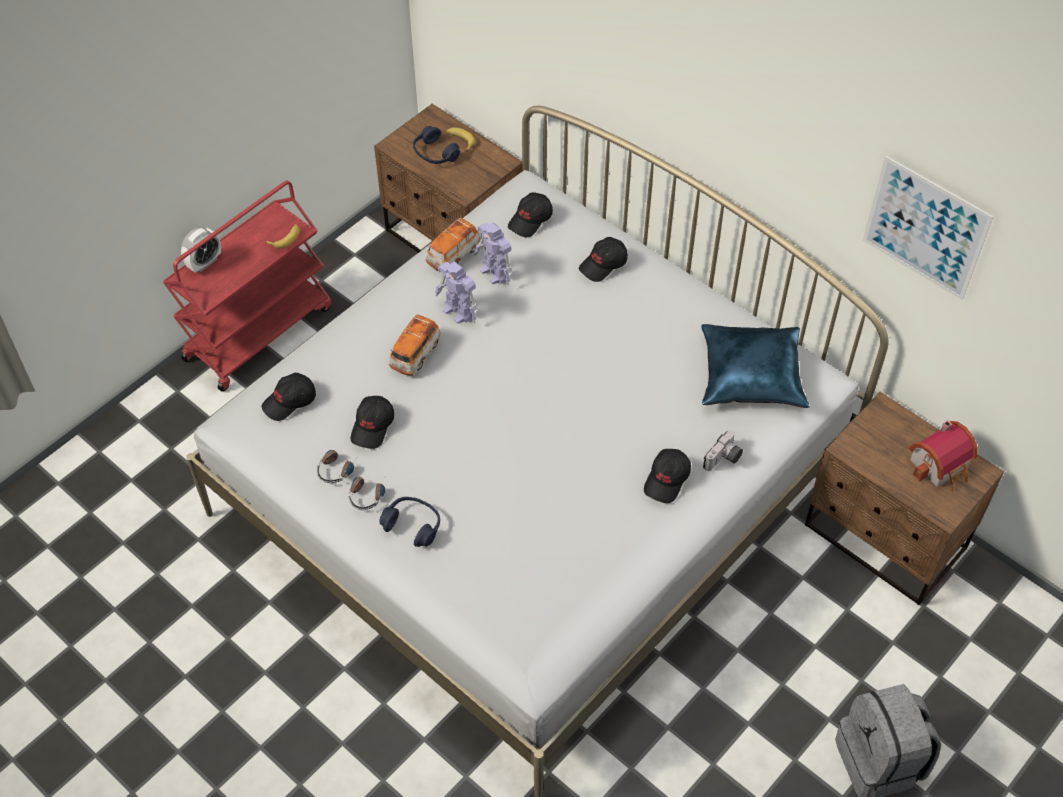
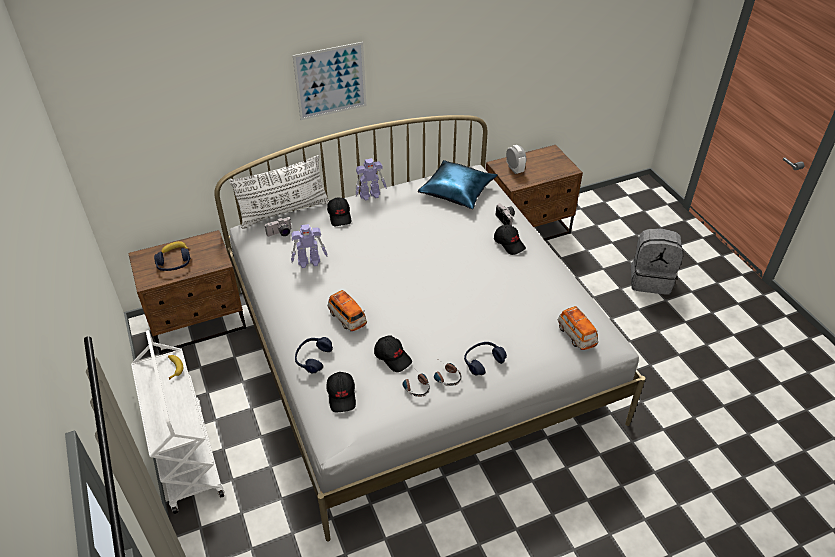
camera: 65 degrees left, 10 degrees down
(204, 263) = (155, 423): alarm clock -> alarm clock (514, 169)
(258, 332) = (186, 456): red cart -> white cart
(334, 349) = (313, 358): none -> blue headphones
(453, 255) = (279, 276): toy car -> toy car (576, 335)
(458, 312) = (328, 287): toy robot -> toy robot (370, 195)
(531, 220) = (280, 233): black cap -> camera
(581, 205) = (284, 211): none -> white pillow
(925, 228) = (487, 43): picture -> picture (330, 81)
(941, 466) = (542, 160): toy house -> none

